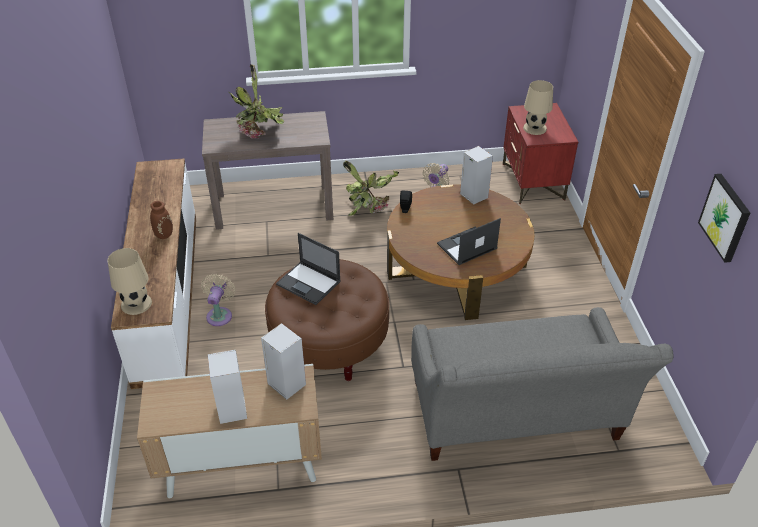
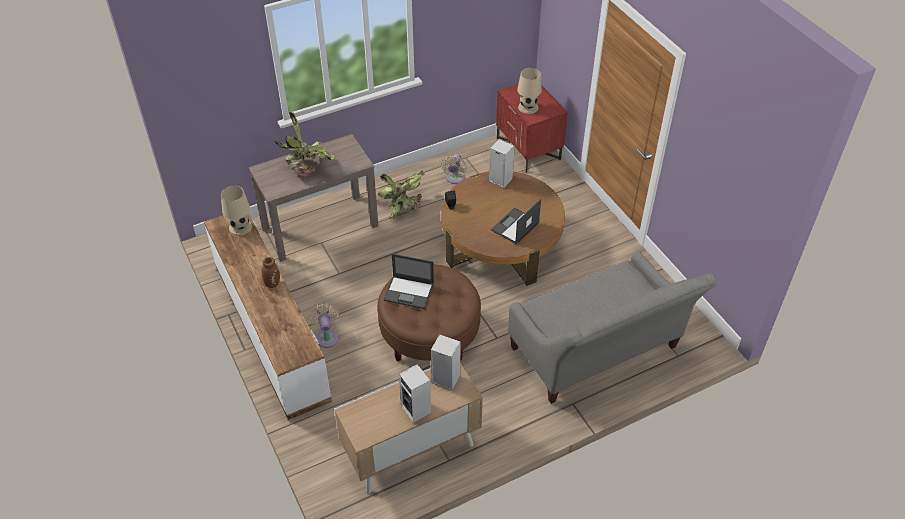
camera: 20 degrees left, 5 degrees up
(136, 303) = (285, 349): beige table lamp -> beige table lamp (240, 227)
(726, 217) = (727, 173): picture -> none

